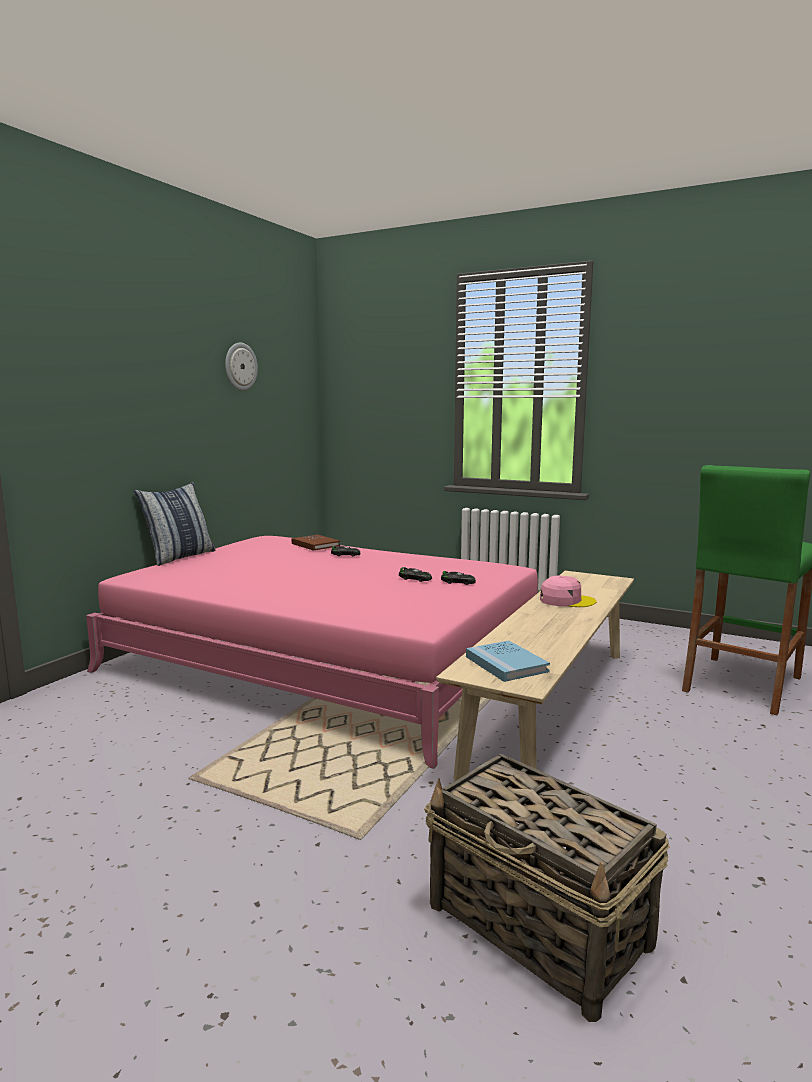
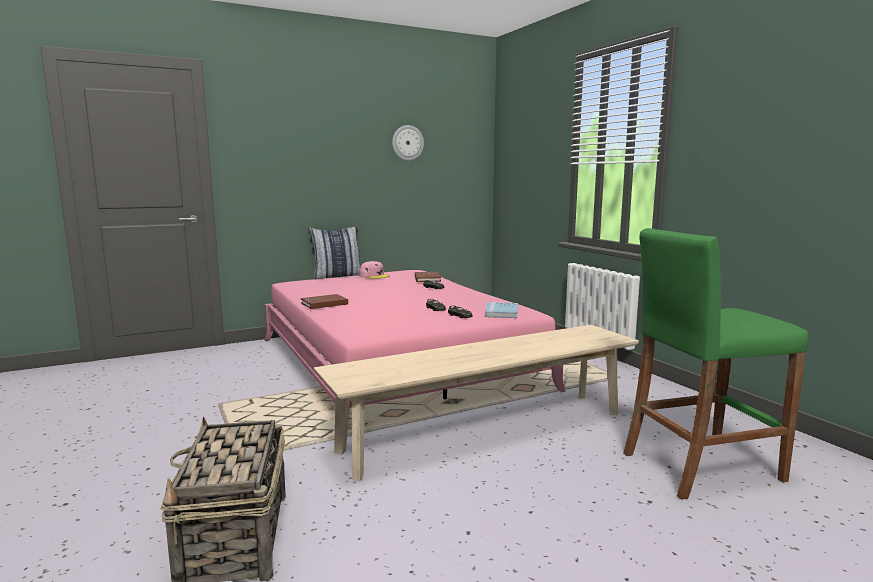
camera: 35 degrees right, 0 degrees up
(271, 595) = (324, 303): none -> brown book
(506, 664) = (370, 371): blue book -> blue book (501, 312)
(566, 600) = (527, 344): pink cap -> pink cap (374, 275)

